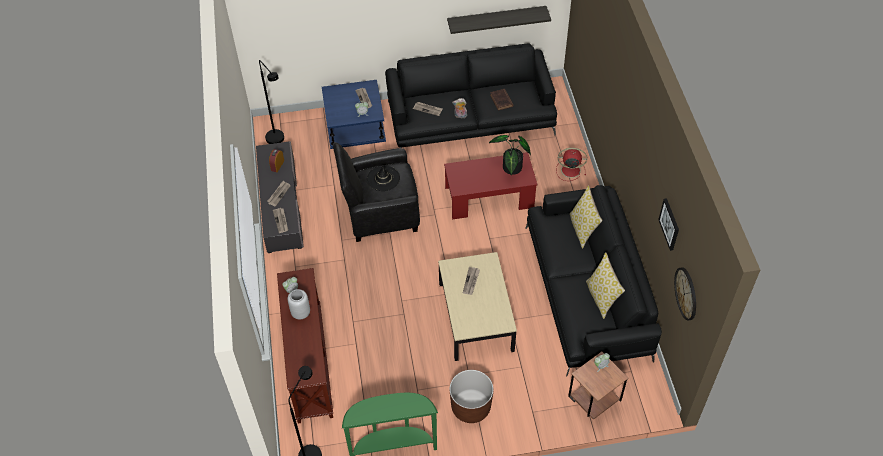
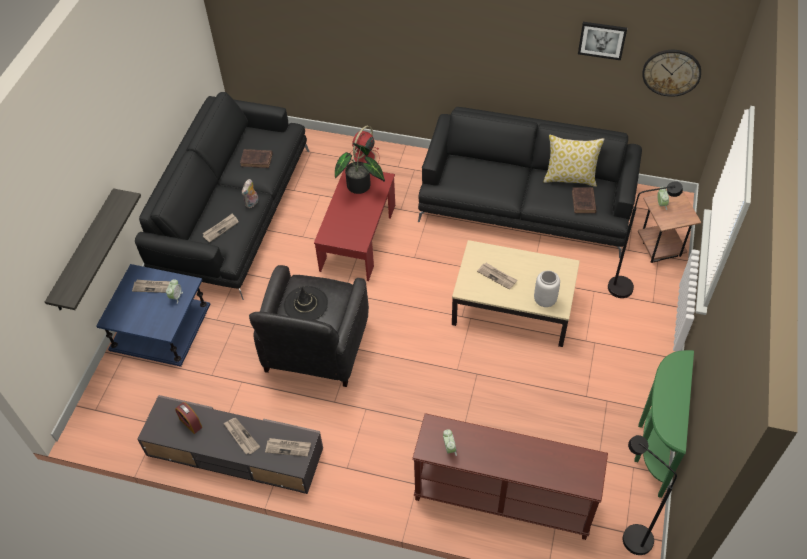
camera: 65 degrees left, 0 degrees up
(278, 141) = (125, 422): black floor lamp -> black floor lamp (627, 286)
(300, 313) = (491, 449): grey vase -> grey vase (545, 300)
(471, 407) = (627, 353): brown planter -> none
(496, 19) = (176, 92): shelf -> shelf (84, 251)
(579, 315) = (583, 202): none -> brown book
(583, 230) = (477, 160): pillow -> none

